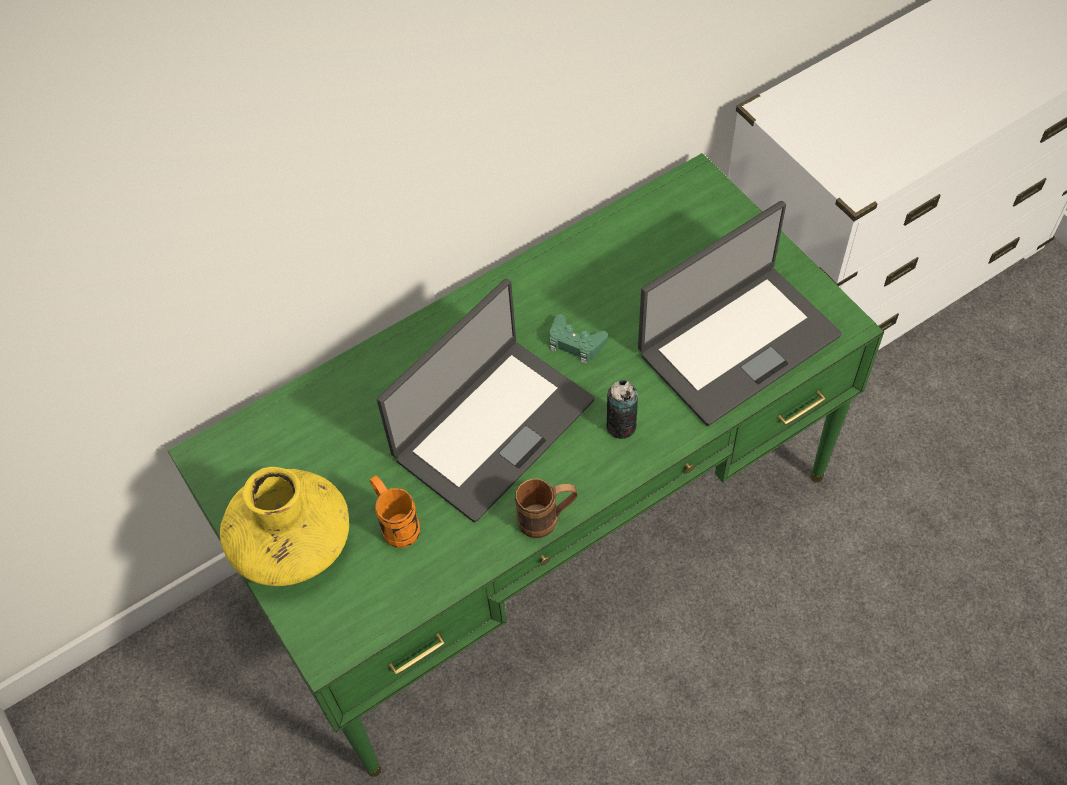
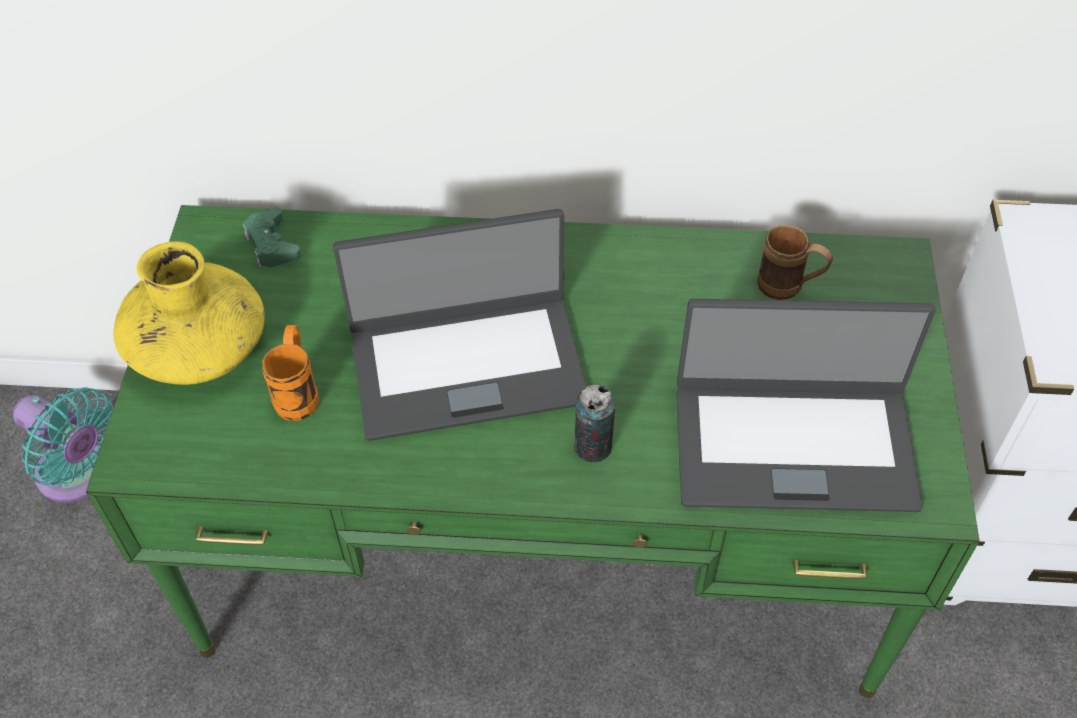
camera: 35 degrees right, 5 degrees down
(151, 724) = (80, 474): none -> turquoise fan
(547, 520) = (435, 486): brown mug -> brown mug (788, 288)
(575, 343) = (622, 339): green game controller -> green game controller (272, 244)

